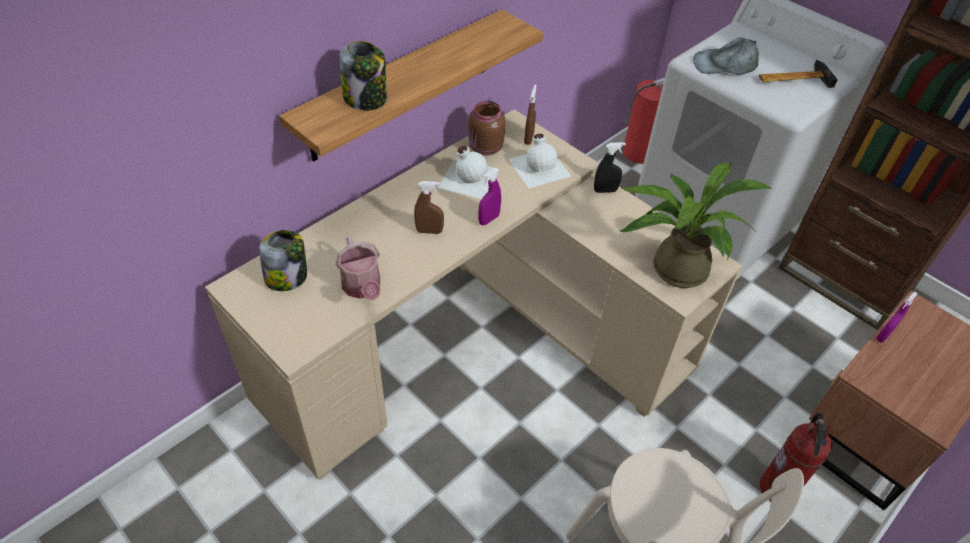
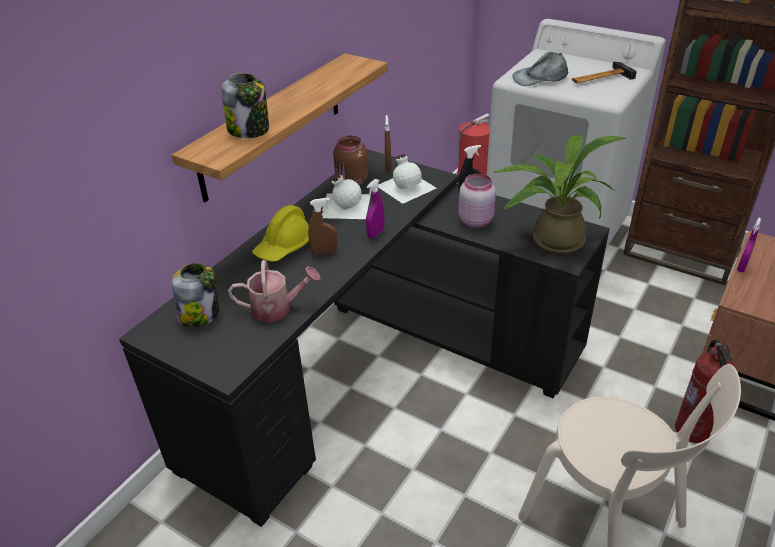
camera: 10 degrees left, 10 degrees down
(363, 288) = (277, 308): watering can -> watering can turned 60 degrees counterclockwise
(392, 215) = (284, 247): none -> yellow hard hat
(475, 341) = (376, 369): beige desk -> black desk
(601, 223) = (476, 220): none -> pink jar

